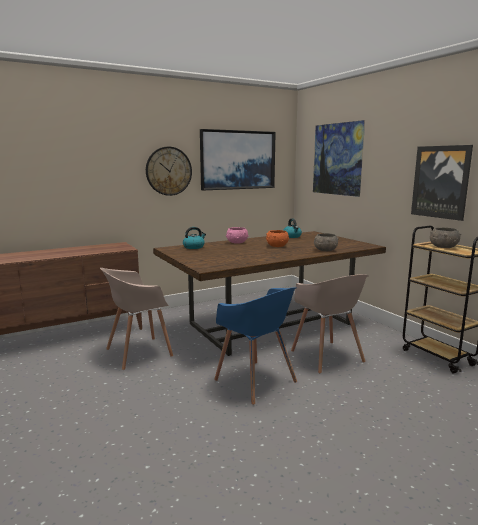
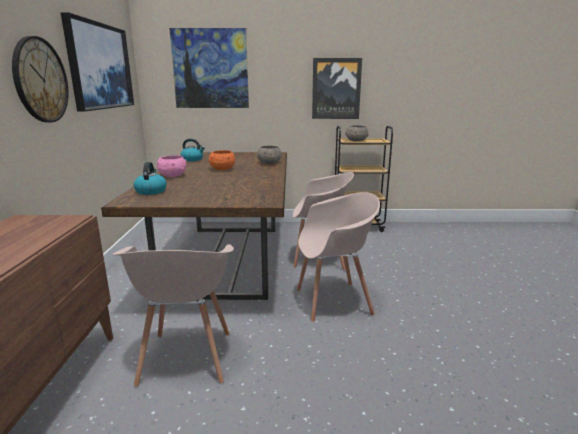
camera: 60 degrees left, 5 degrees up
(255, 382) = (334, 301): blue chair -> beige chair

